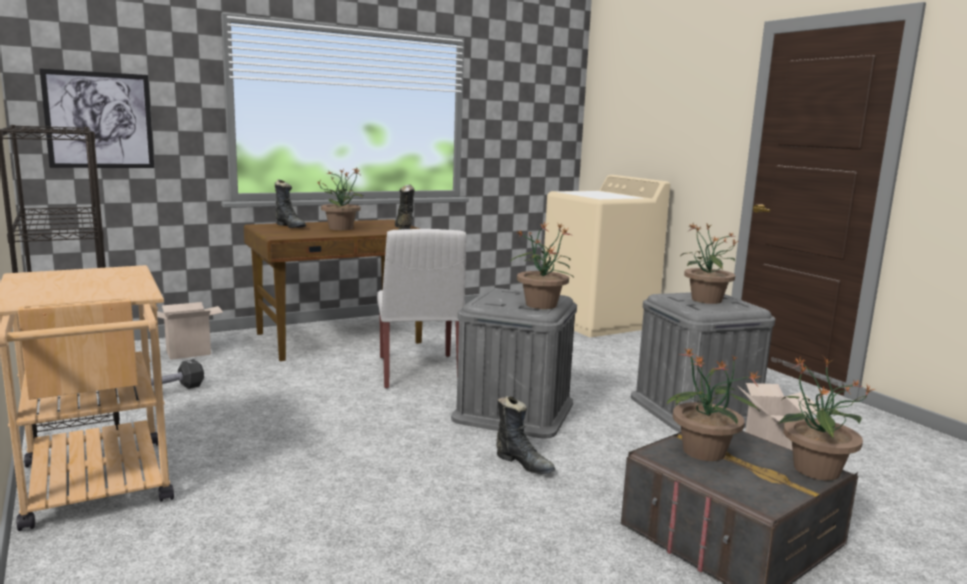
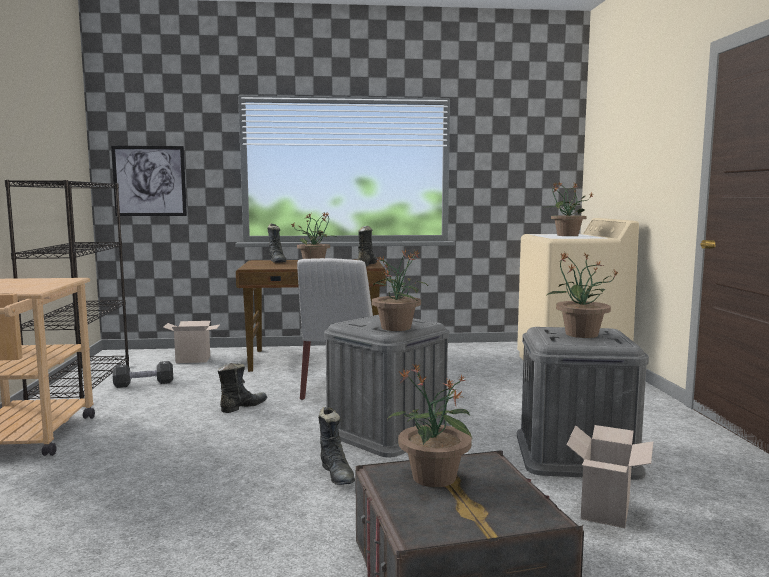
camera: 25 degrees right, 5 degrees down
(330, 405) = (242, 407): none -> black boot
(814, 470) = (529, 514): potted plant -> potted plant (566, 235)

